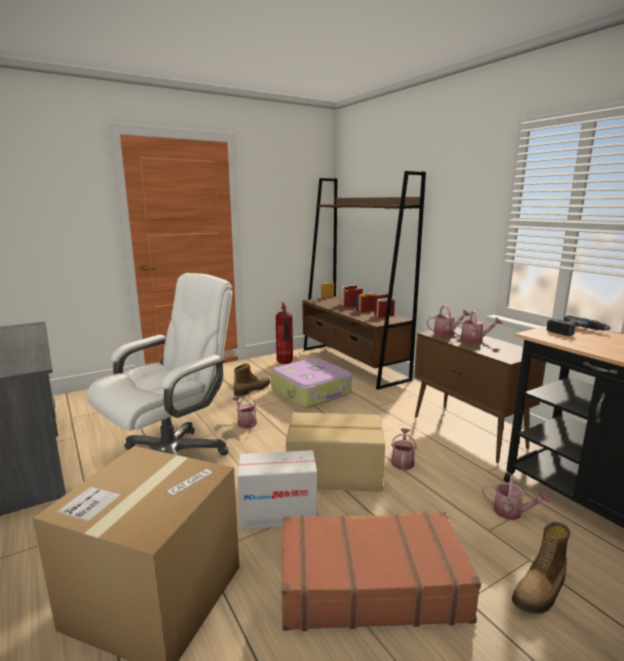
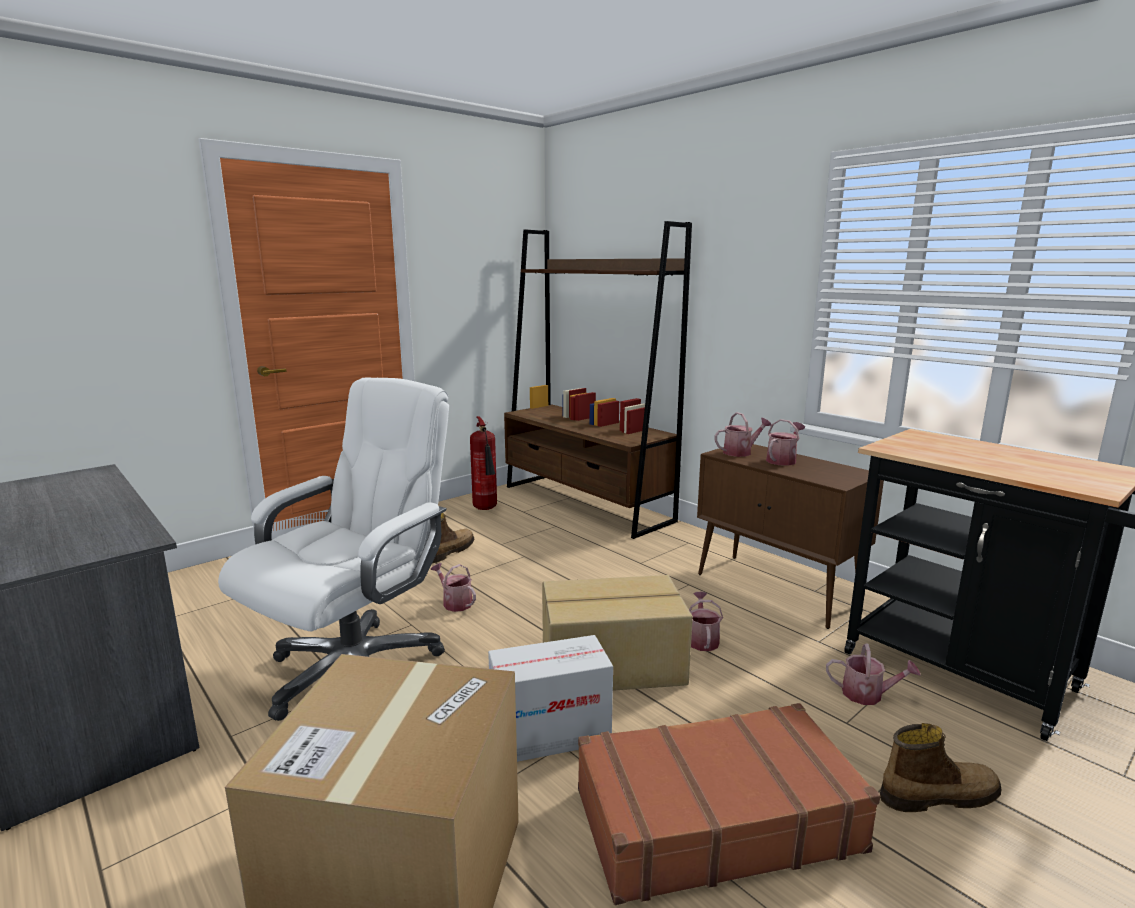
camera: 10 degrees left, 0 degrees up
(311, 392) = (540, 549): suitcase -> none
(474, 340) = (783, 460): watering can -> watering can turned 45 degrees counterclockwise
(541, 590) = (937, 795): boot -> boot turned 135 degrees counterclockwise
(575, 331) = (931, 441): power drill -> none

